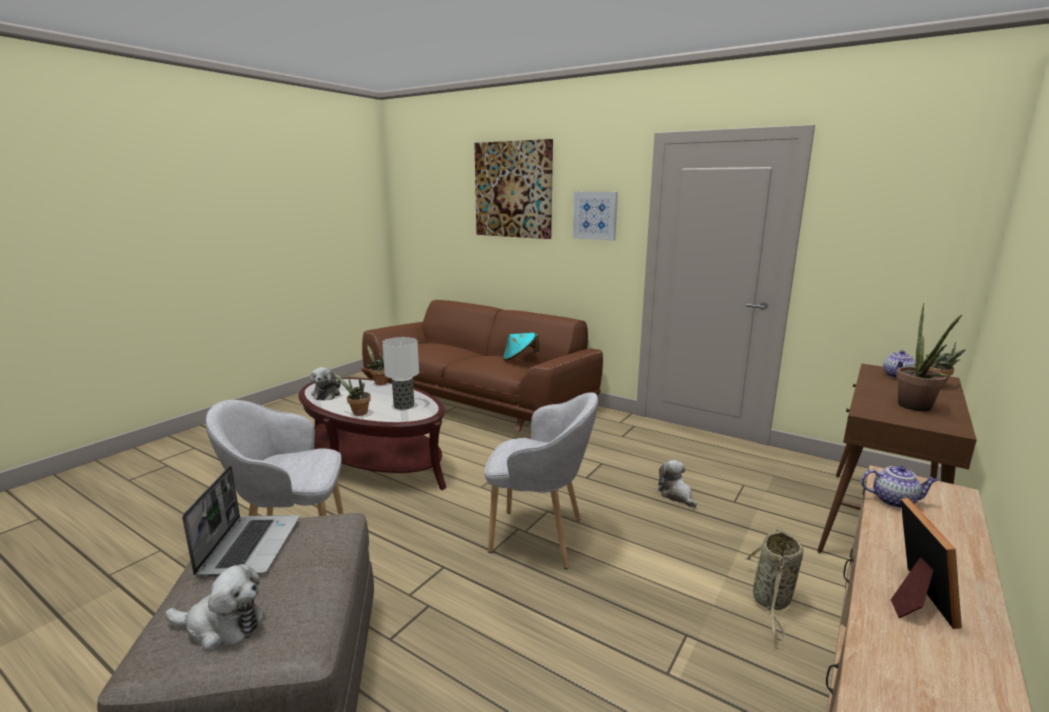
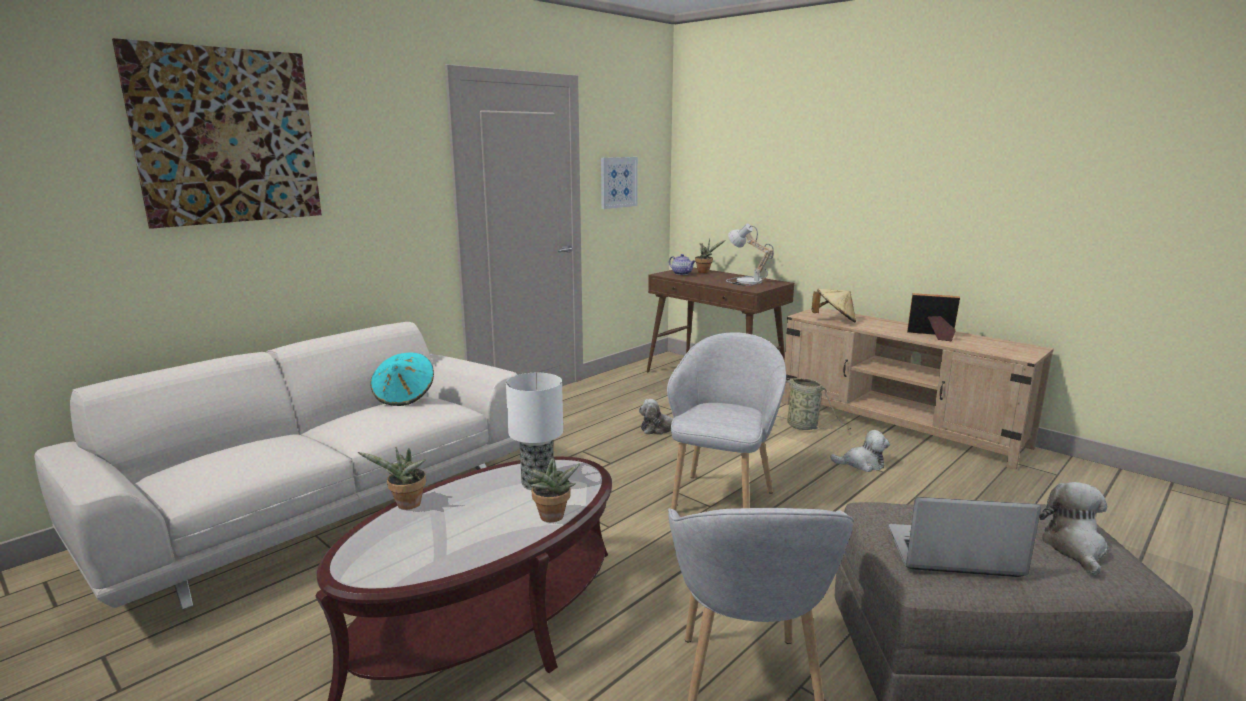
camera: 80 degrees left, 0 degrees up
(327, 394) = (427, 557): plush toy -> plush toy (862, 464)
(480, 402) = (320, 512): brown sofa -> white sofa
(595, 215) = (385, 172): picture -> picture (618, 182)
(894, 500) = (834, 320): teapot -> beige hat
(916, 408) = (746, 281): potted plant -> table lamp

